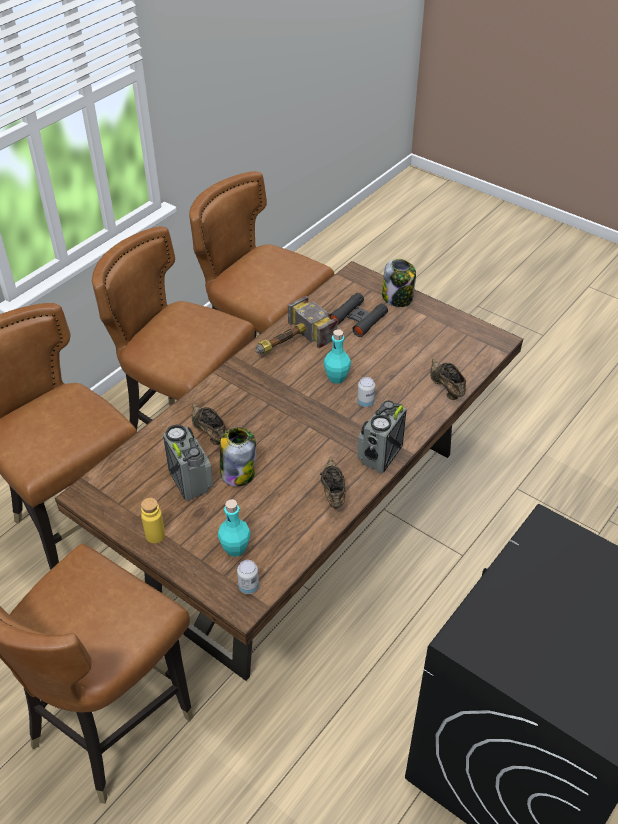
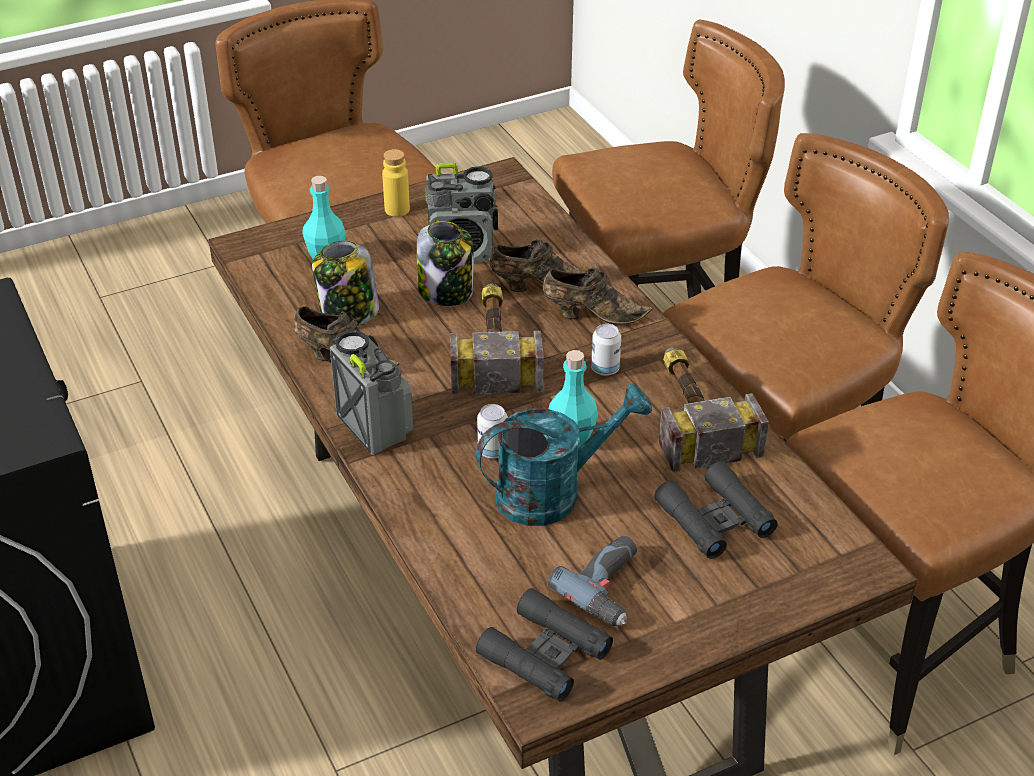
camera: 115 degrees right, 5 degrees down
(248, 587) = (264, 255): can -> can (605, 369)
(279, 432) = (494, 346): none -> hammer
(378, 373) = (553, 492): none -> turquoise watering can
(398, 298) = (754, 600): jar -> jar (348, 314)
(423, 338) = (611, 587): none -> power drill
(446, 388) = (460, 561): brown shoe -> brown shoe (592, 315)
(475, 346) = (545, 654): none -> black binoculars

